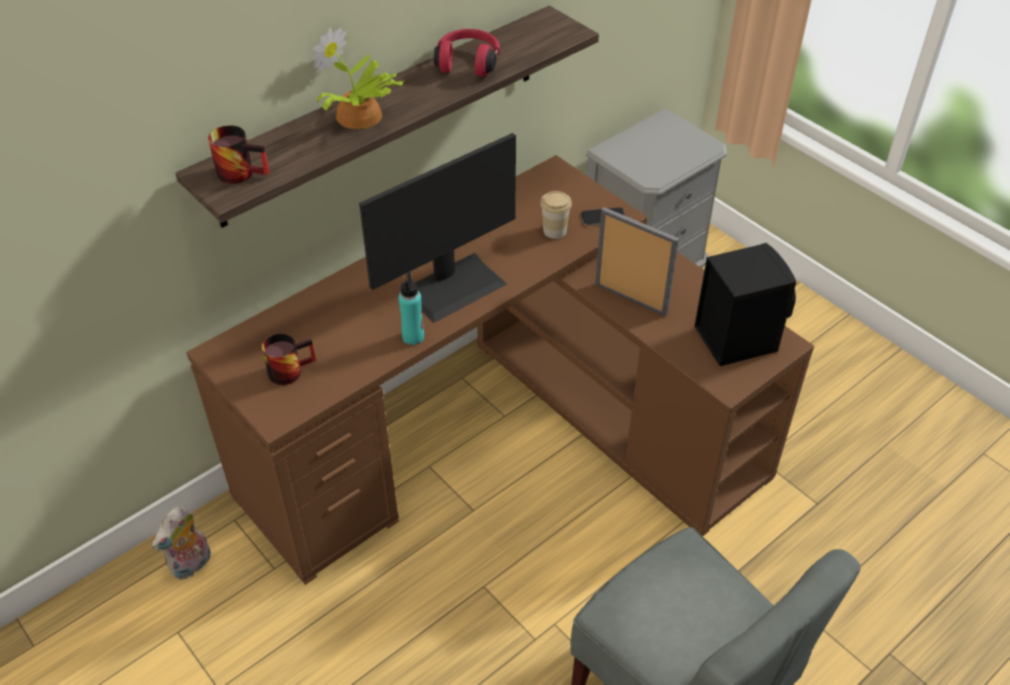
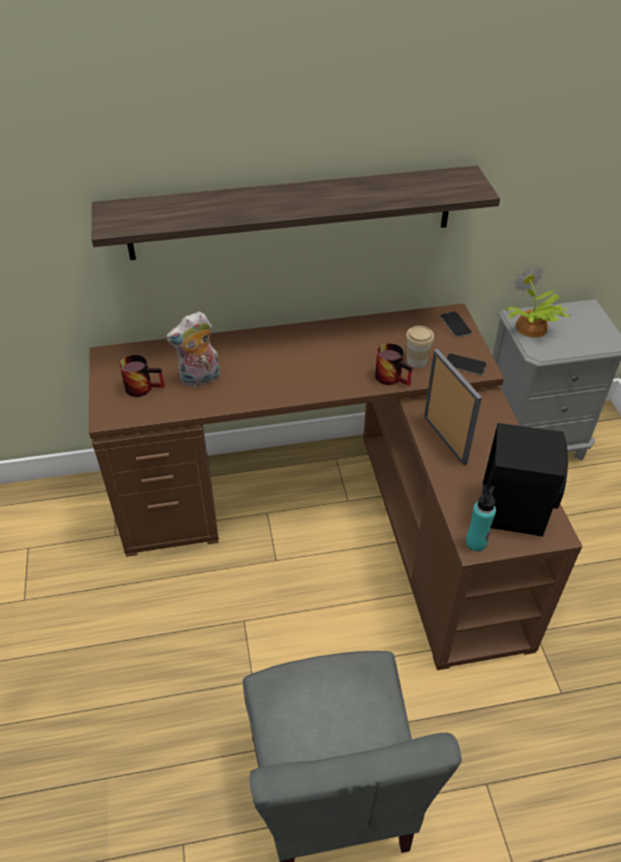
camera: 30 degrees right, 0 degrees up
(192, 565) = (67, 508): plush toy -> plush toy (199, 379)
(242, 171) = (134, 215): mug -> mug (393, 377)
(359, 117) = (250, 204): potted plant -> potted plant (531, 328)
(413, 337) = (245, 399): turquoise bottle -> turquoise bottle (476, 542)
(453, 286) = (305, 373): monitor -> none
(468, 62) = (370, 189): red headphones -> none
(564, 180) = (455, 325): none -> phone

